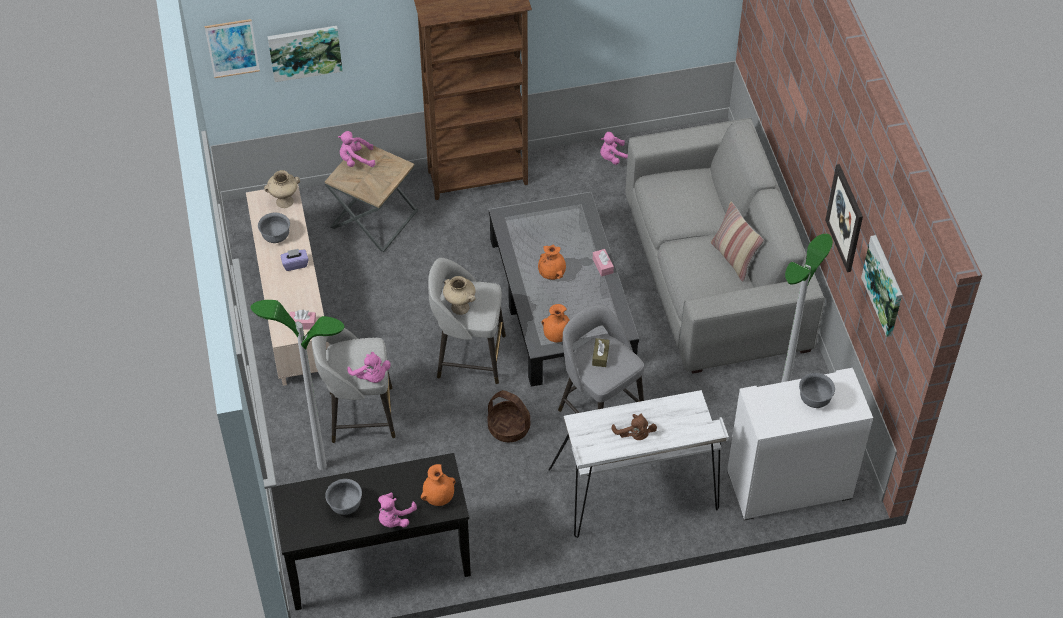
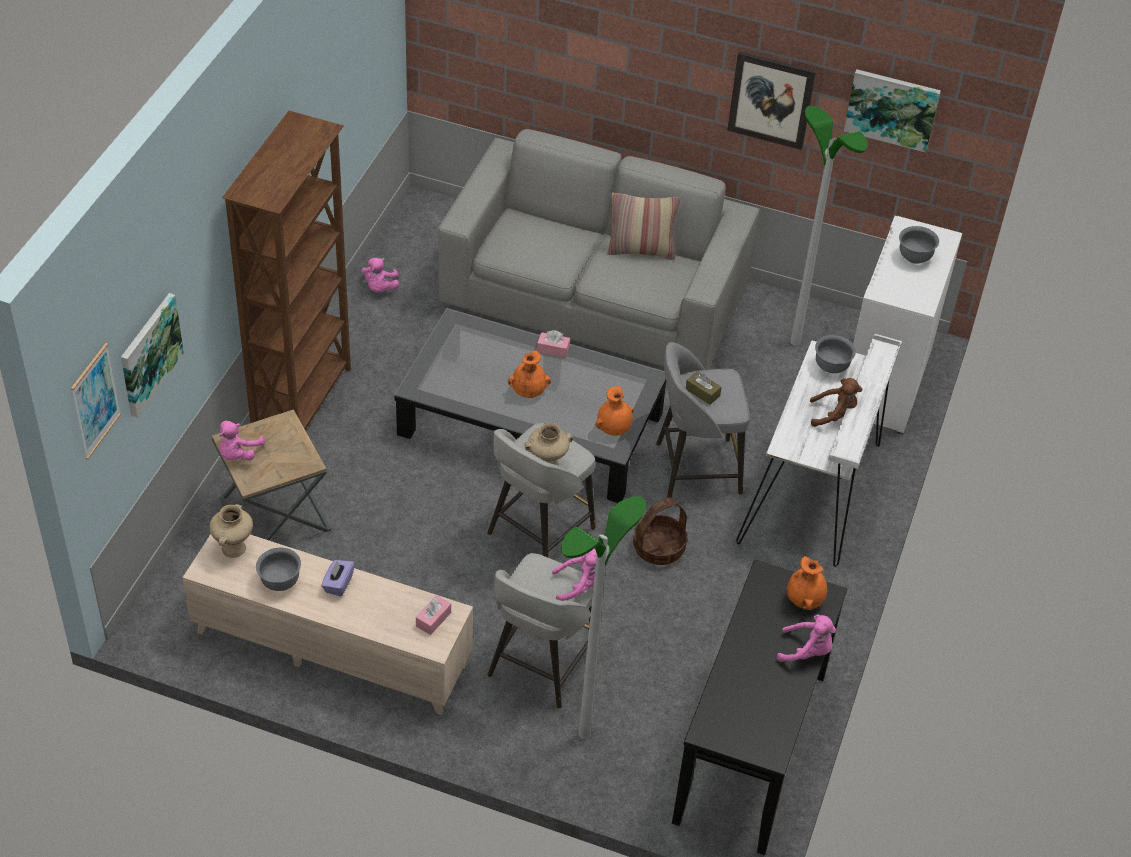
camera: 60 degrees left, 5 degrees down
(345, 506) = (759, 685): grey bowl -> grey bowl (831, 367)
(394, 518) = (807, 651): pink plush toy -> pink plush toy turned 45 degrees counterclockwise

